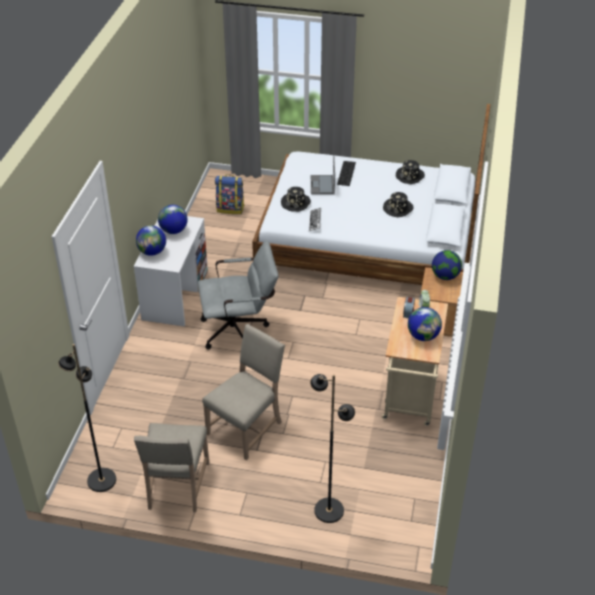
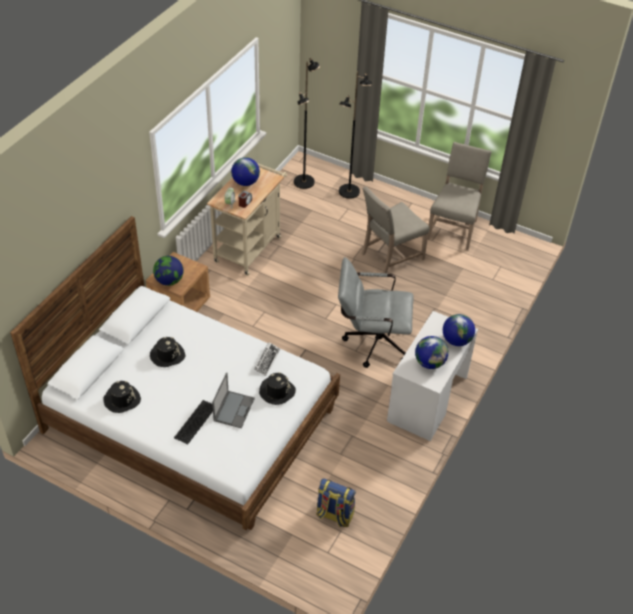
camera: 165 degrees left, 5 degrees up
(101, 480) = (510, 245): black floor lamp -> black floor lamp (304, 182)

